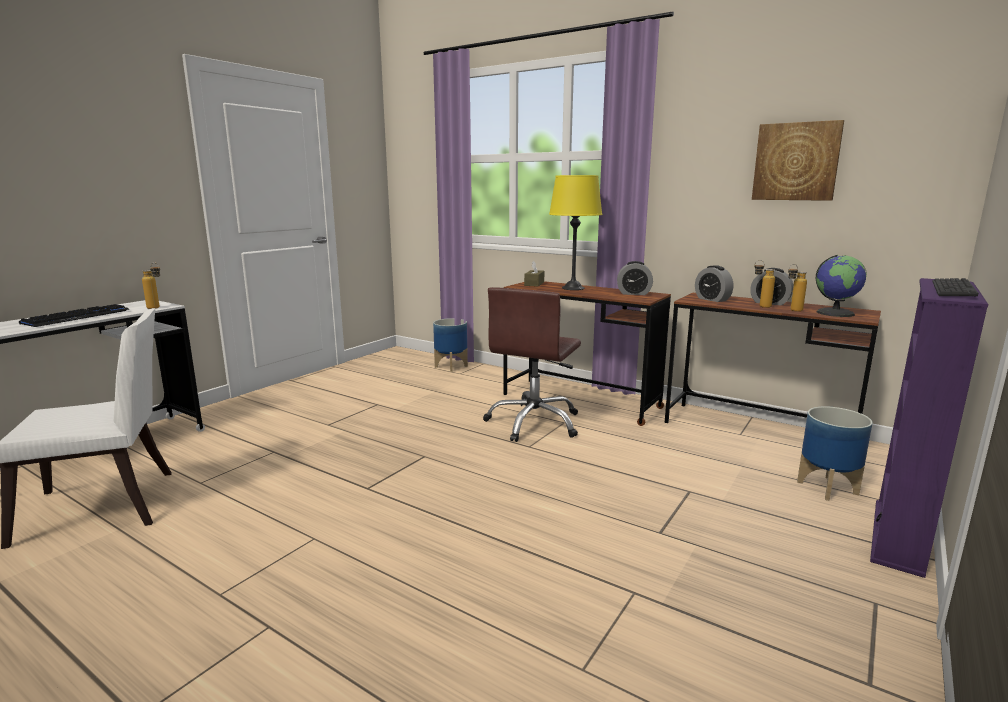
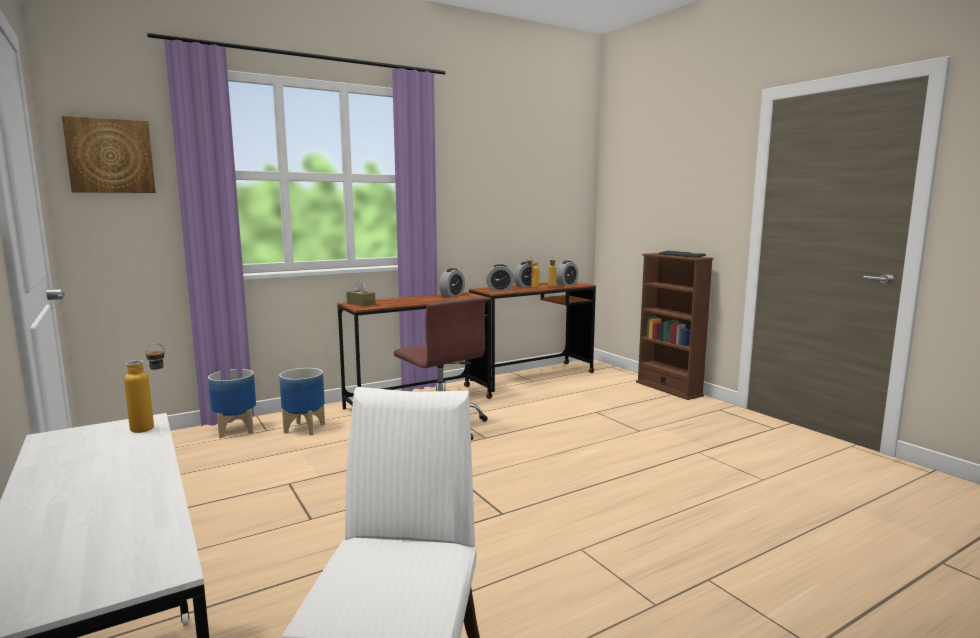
camera: 65 degrees left, 5 degrees down
(77, 317) = (109, 479): keyboard -> none
(573, 288) = (403, 300): yellow table lamp -> none
(796, 162) = (518, 190): picture -> picture (110, 156)
(828, 487) = (614, 385): planter -> planter (304, 428)
(835, 313) = (566, 284): globe -> alarm clock
(898, 537) = (668, 389): purple bookcase -> brown bookcase

